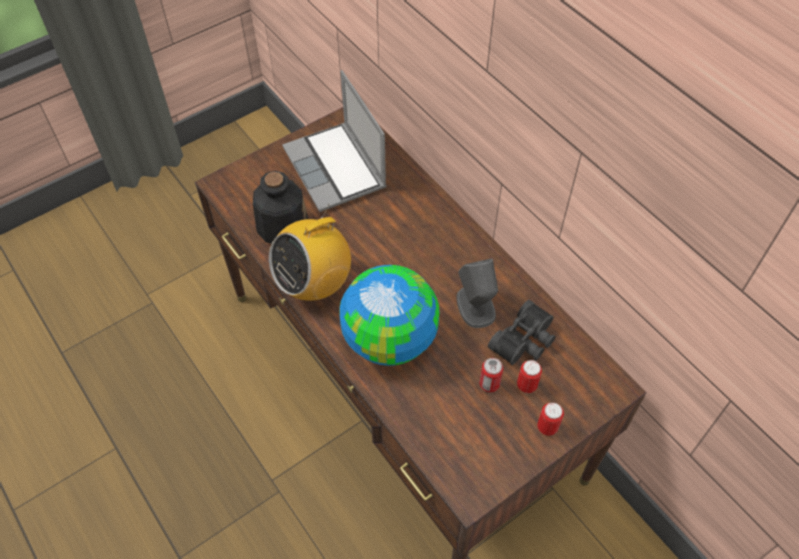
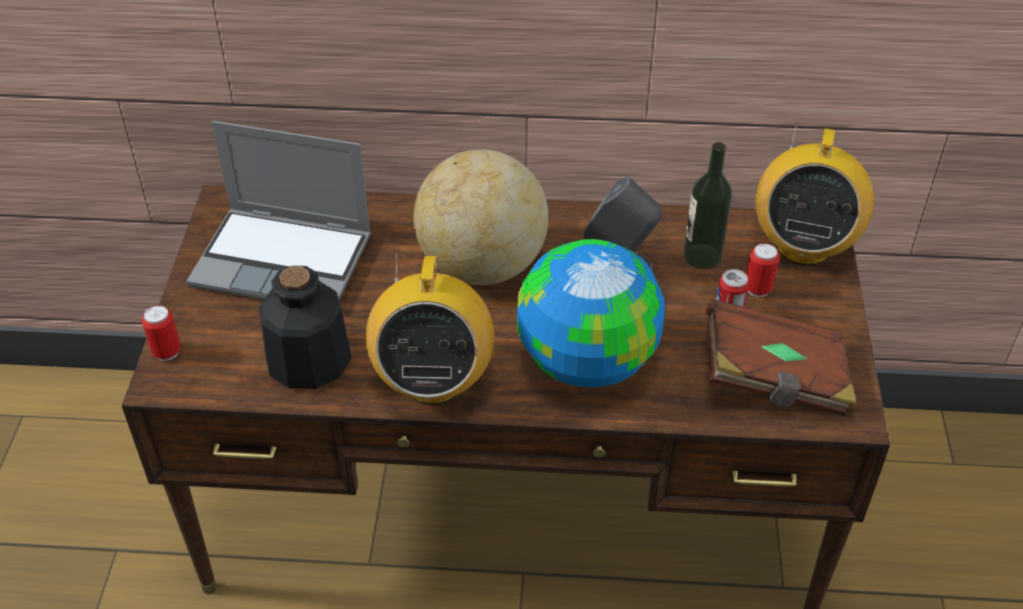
camera: 50 degrees left, 10 degrees down
(413, 248) = (482, 266): none -> globe
(460, 438) = (774, 380): none -> brown book
(525, 341) = (702, 256): black binoculars -> bottle
(547, 427) = (822, 305): can -> can (167, 352)
(588, 387) = (803, 246): none -> radio

